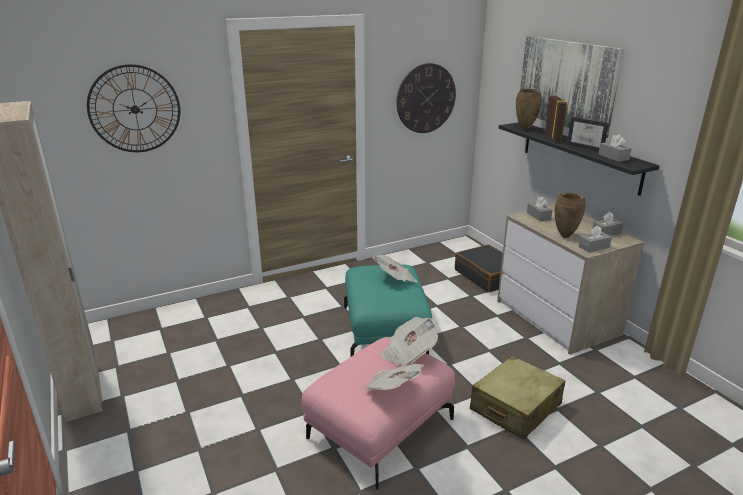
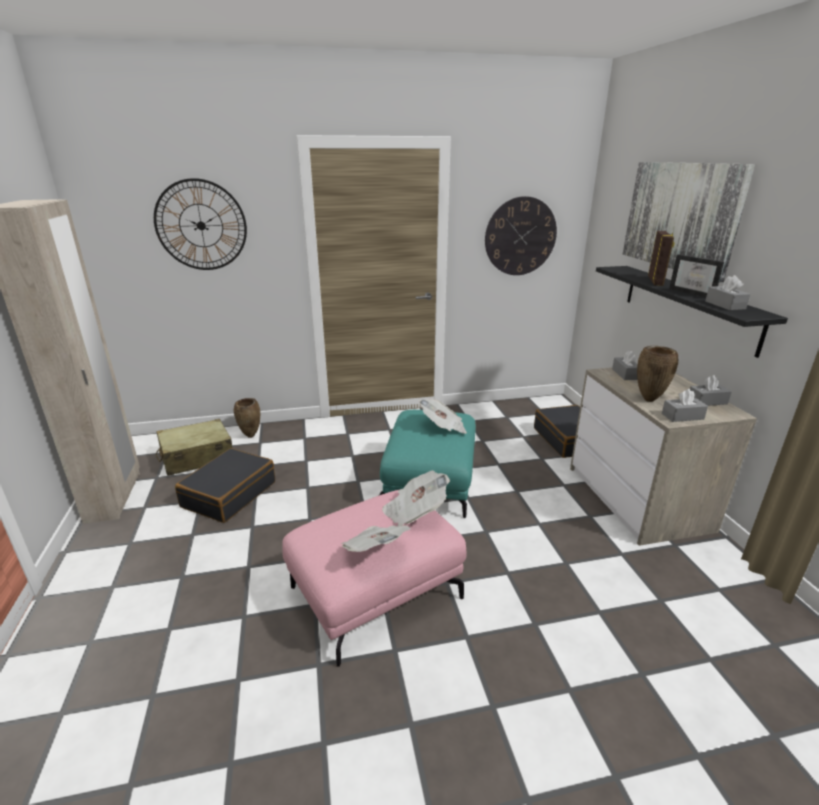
camera: 15 degrees right, 0 degrees up
(202, 370) = (229, 494): none -> black suitcase
(515, 407) = (545, 599): beige suitcase -> beige suitcase (197, 457)
(525, 129) = (626, 272): brown vase -> brown vase (251, 436)

